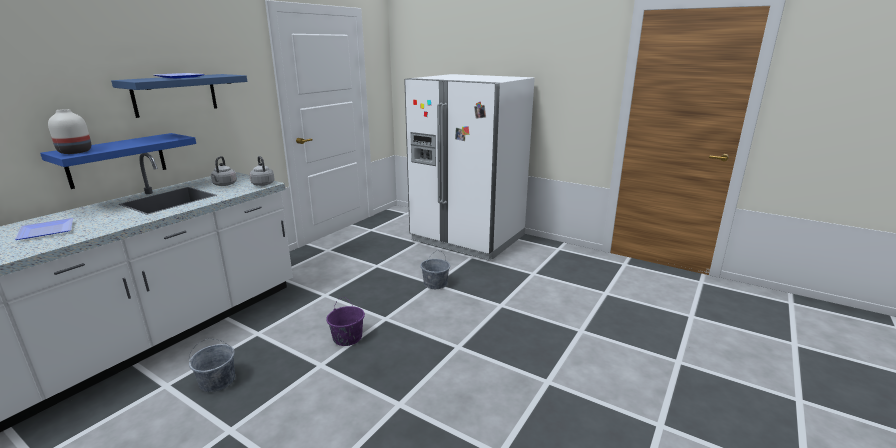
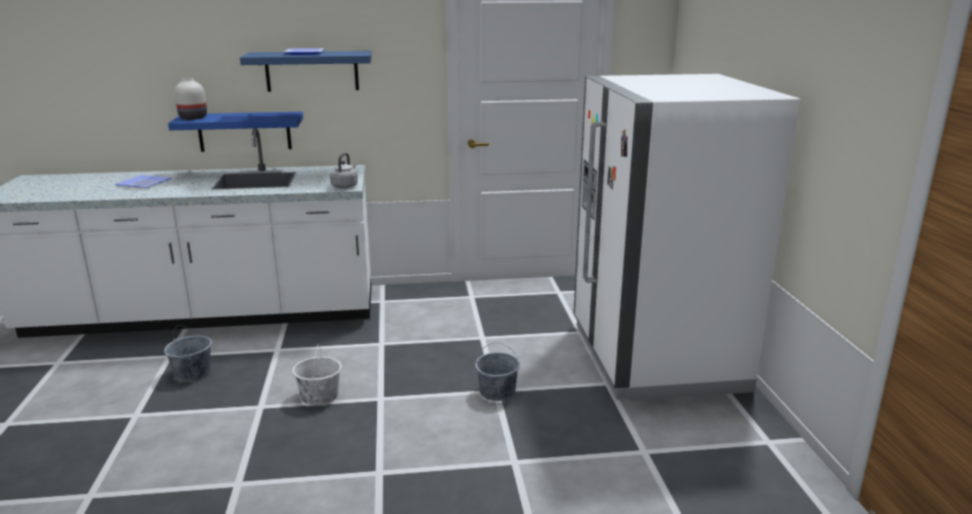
camera: 50 degrees right, 0 degrees up
(224, 185) = (320, 178): grey kettle -> none
(347, 337) = (319, 396): purple bucket -> white bucket

